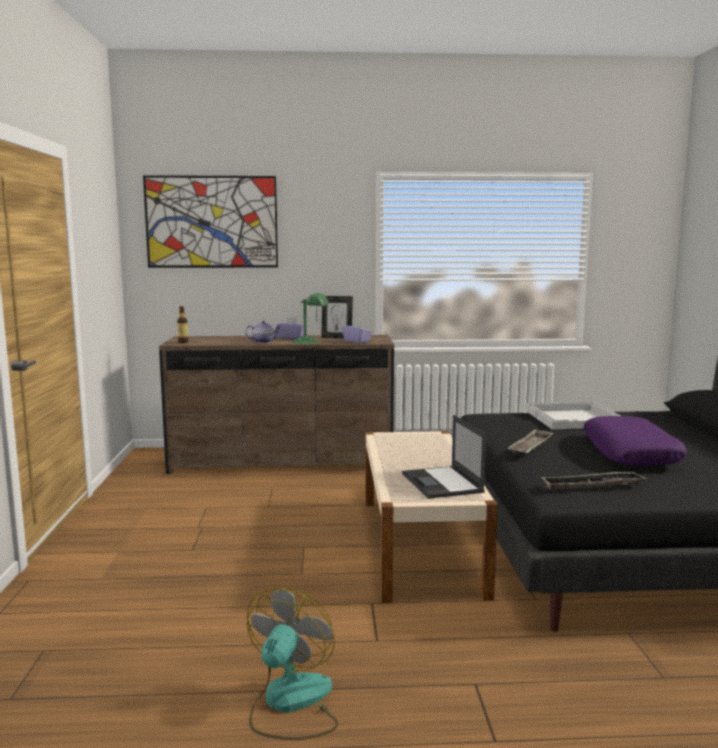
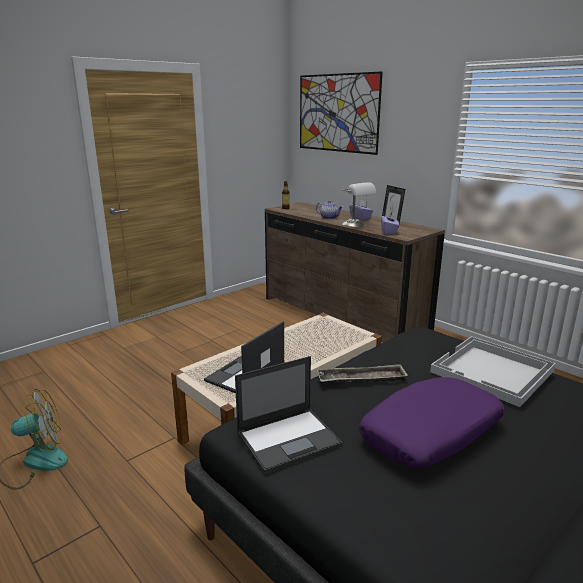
camera: 50 degrees right, 10 degrees up
(311, 342) = (356, 225): green table lamp -> white table lamp
(592, 486) = (289, 438): tray -> laptop

